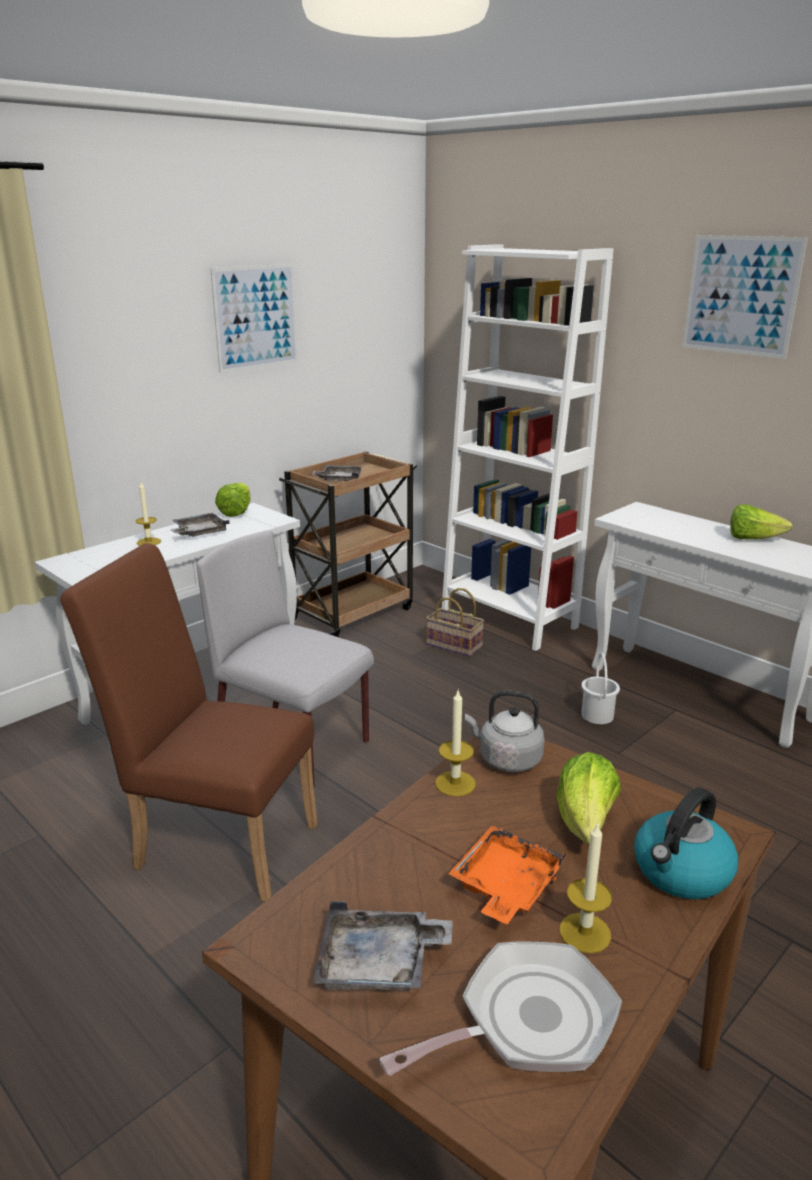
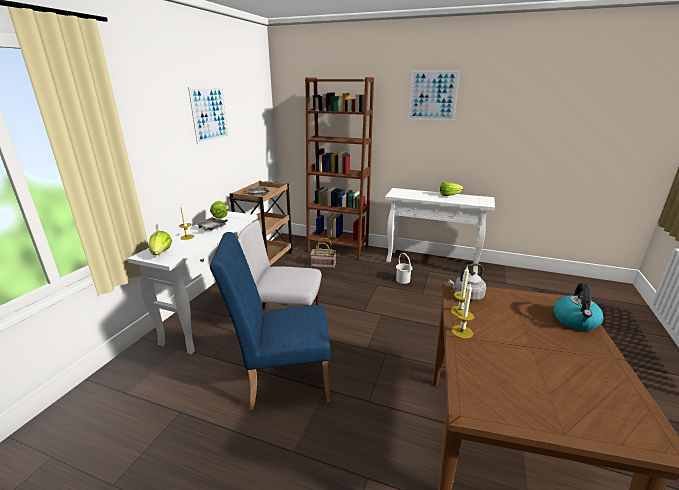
camera: 25 degrees left, 0 degrees up
(216, 840) = (282, 382): brown chair -> blue chair
(379, 964) = (526, 398): grey tray -> none
(505, 886) = (529, 347): orange tray -> none
(508, 619) = (337, 249): white bookcase -> brown bookcase
(527, 1022) = (602, 398): frying pan -> none
(585, 824) = (524, 313): lettuce -> lettuce (161, 254)
(585, 933) = (576, 355): candle -> candle (462, 331)

